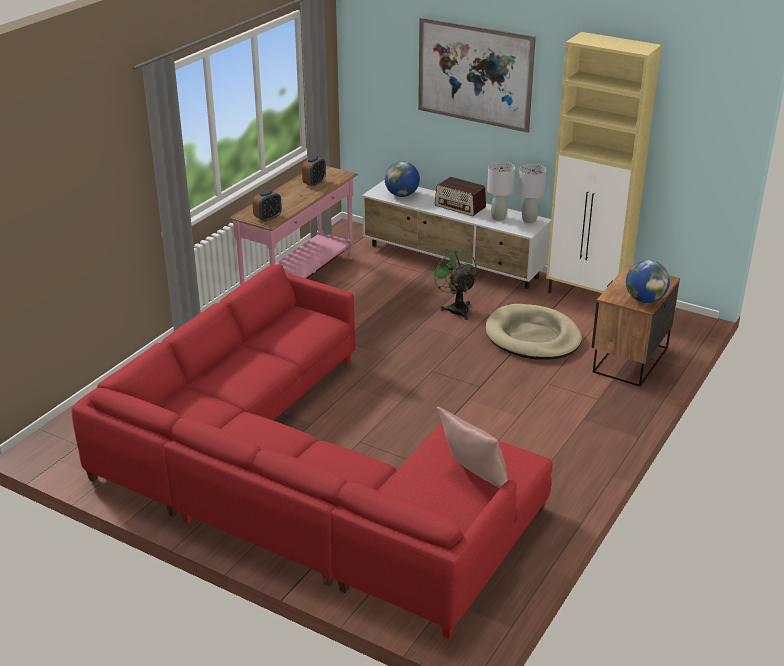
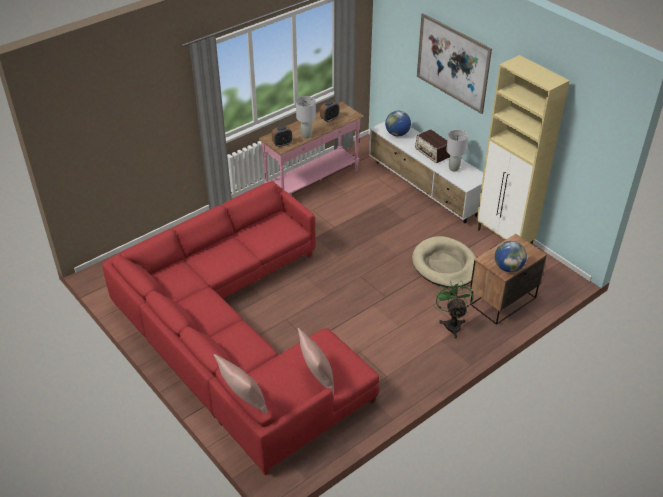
camera: 20 degrees right, 10 degrees up
(406, 518) = (243, 400): none -> pink pillow
(456, 308) = (405, 228): green fan -> green fan (452, 323)
(529, 220) = (474, 175): grey table lamp -> grey table lamp (306, 135)

